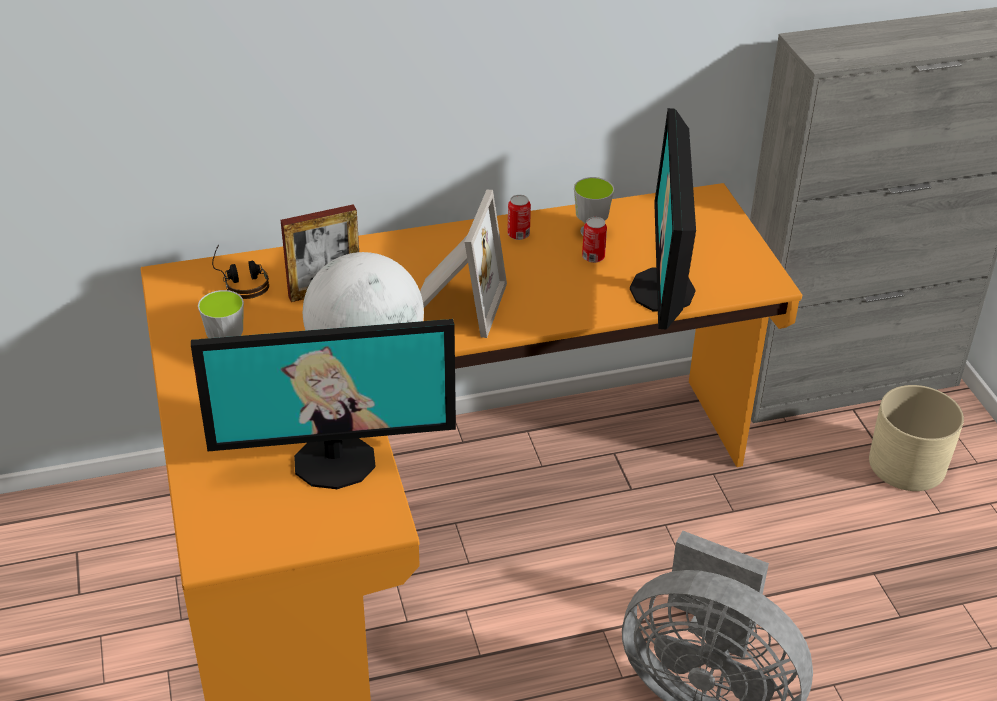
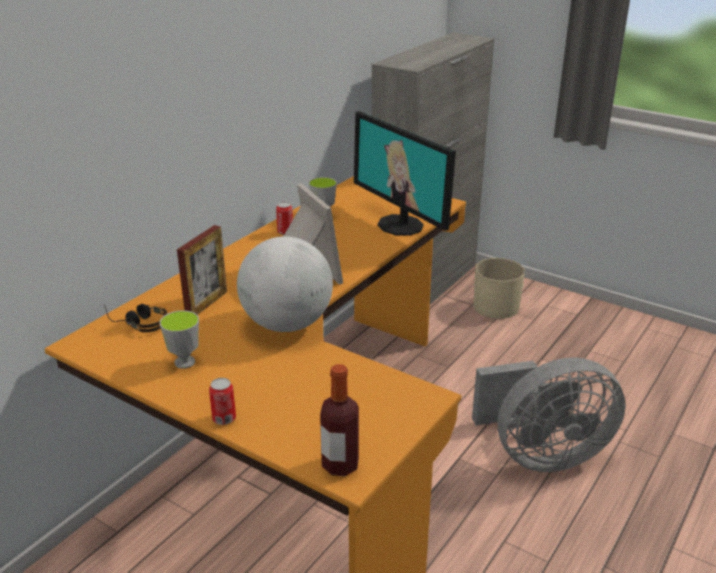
camera: 40 degrees left, 10 degrees down
(217, 537) = (340, 465): none -> bottle
(335, 460) = (350, 383): monitor -> none
(593, 257) = (342, 226): can -> can (224, 418)

